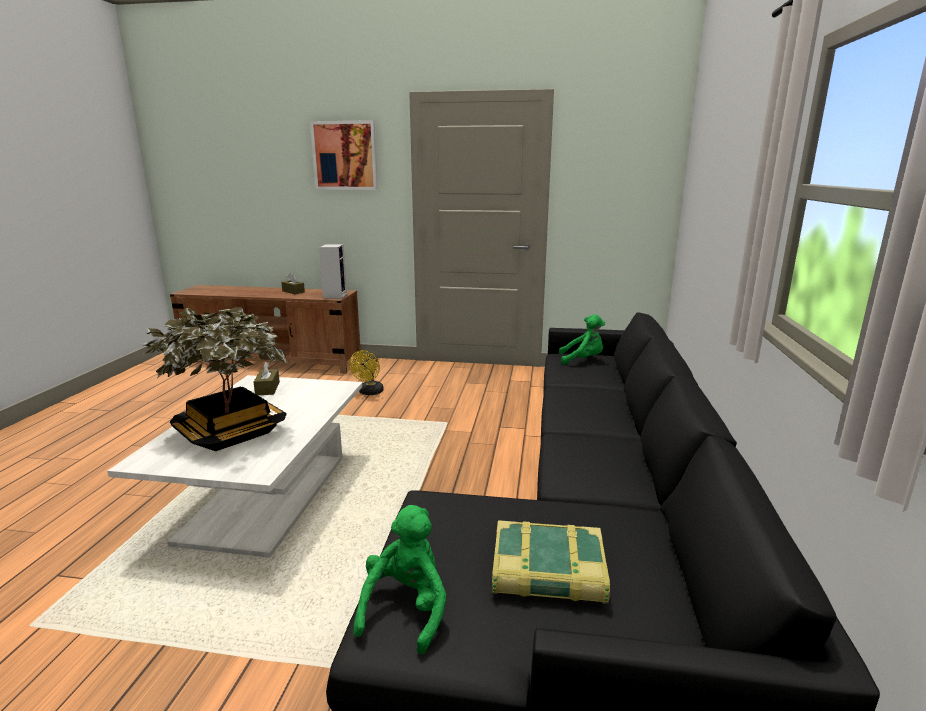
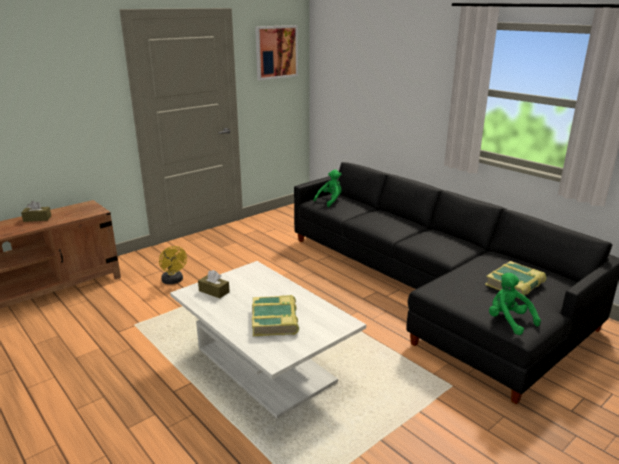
camera: 50 degrees left, 5 degrees up
(231, 433) = (275, 320): potted plant -> book
(335, 295) = (91, 210): speaker -> none
(345, 156) = (62, 72): picture -> picture (276, 52)

